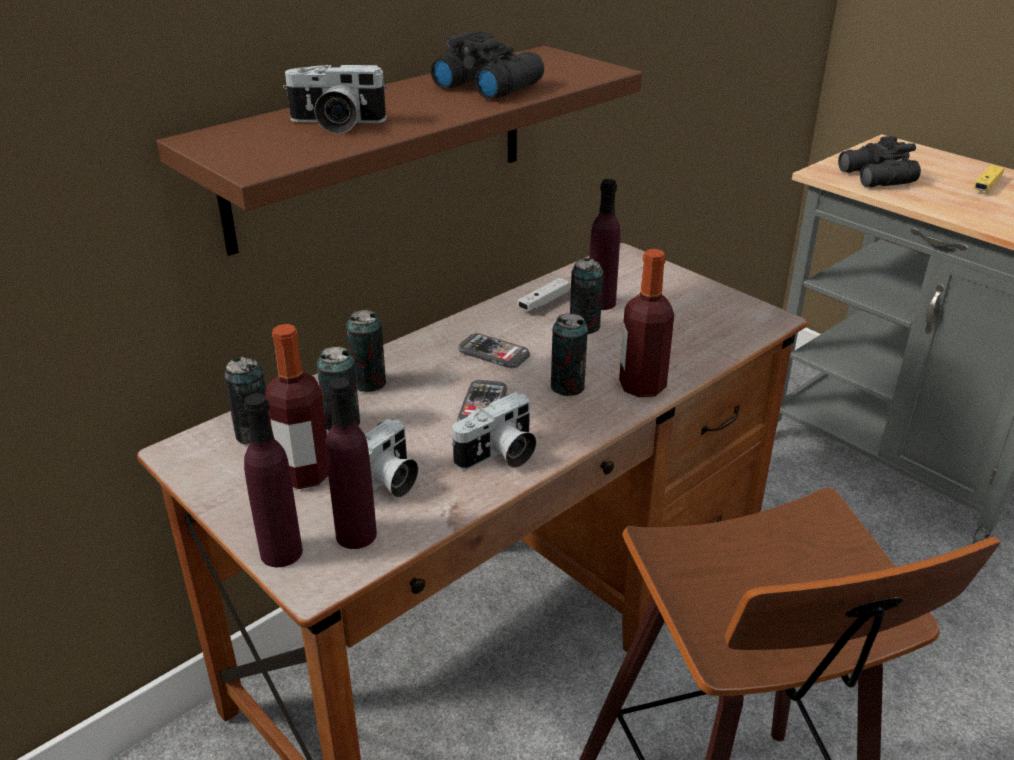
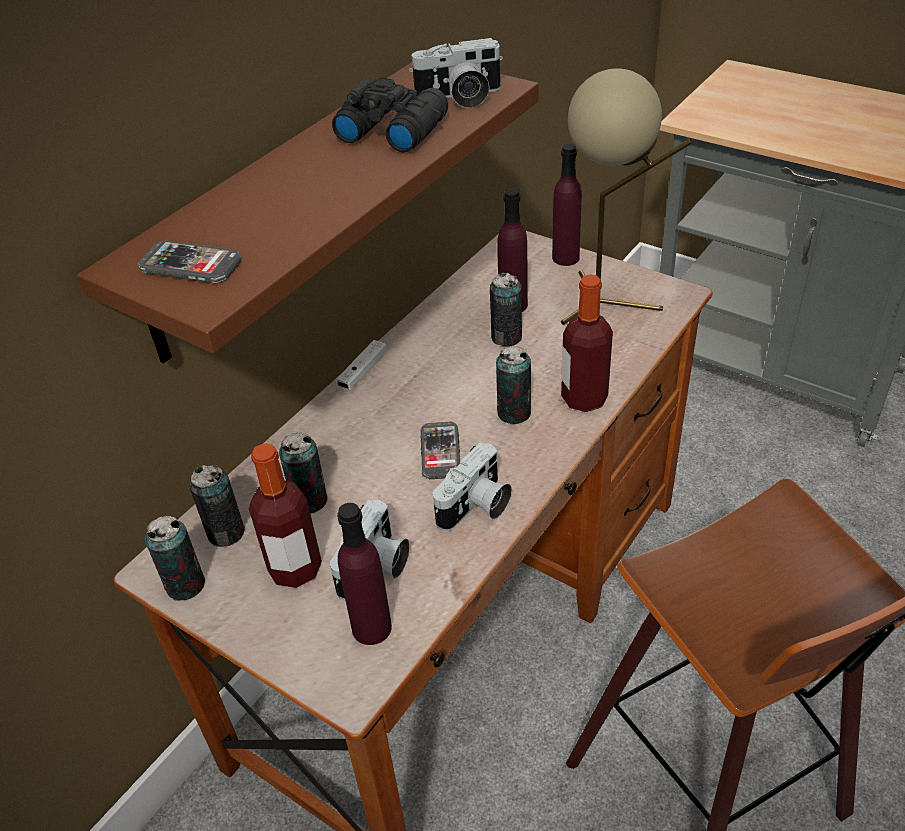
camera: 10 degrees left, 10 degrees up
(281, 552) = (306, 664): purple bottle -> purple bottle (565, 258)
(336, 124) = (261, 218): camera -> camera (460, 98)
(369, 383) = (318, 447): can -> can (185, 585)
(493, 353) = (429, 386): phone -> phone (191, 265)
(544, 302) = (457, 314): white game controller -> white game controller (363, 372)
(693, 314) = (605, 303): none -> beige table lamp
(875, 178) = (738, 117): black binoculars -> none
(986, 185) = (842, 110): yellow game controller -> none

